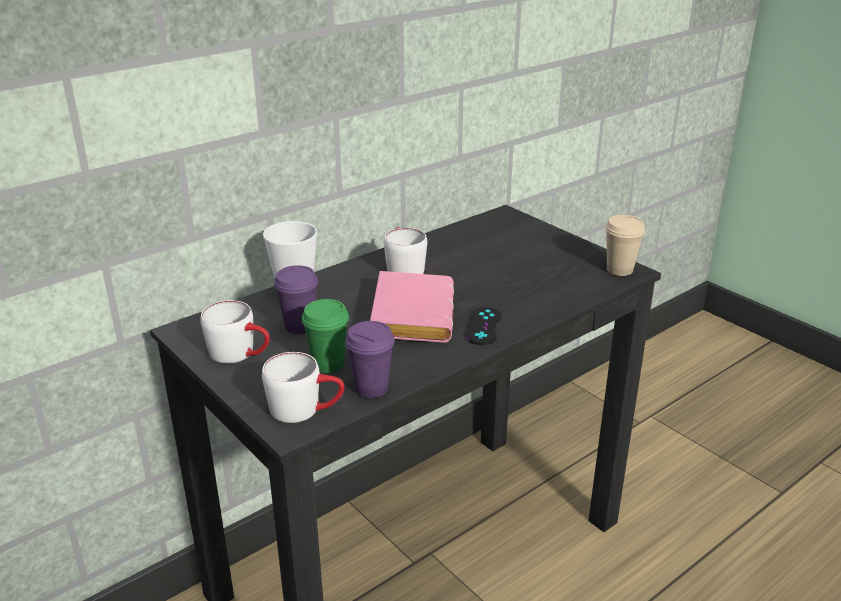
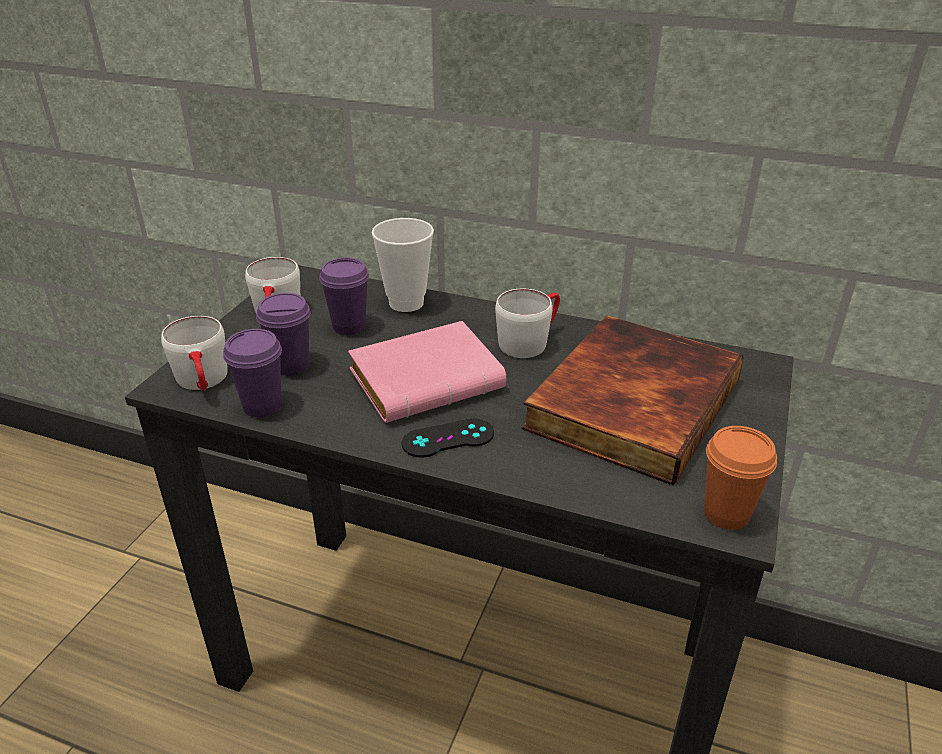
camera: 60 degrees right, 5 degrees up
(328, 364) = (291, 366): green cup -> purple cup
(502, 260) = (630, 401): none -> book
(619, 270) = (726, 514): beige cup -> orange cup

